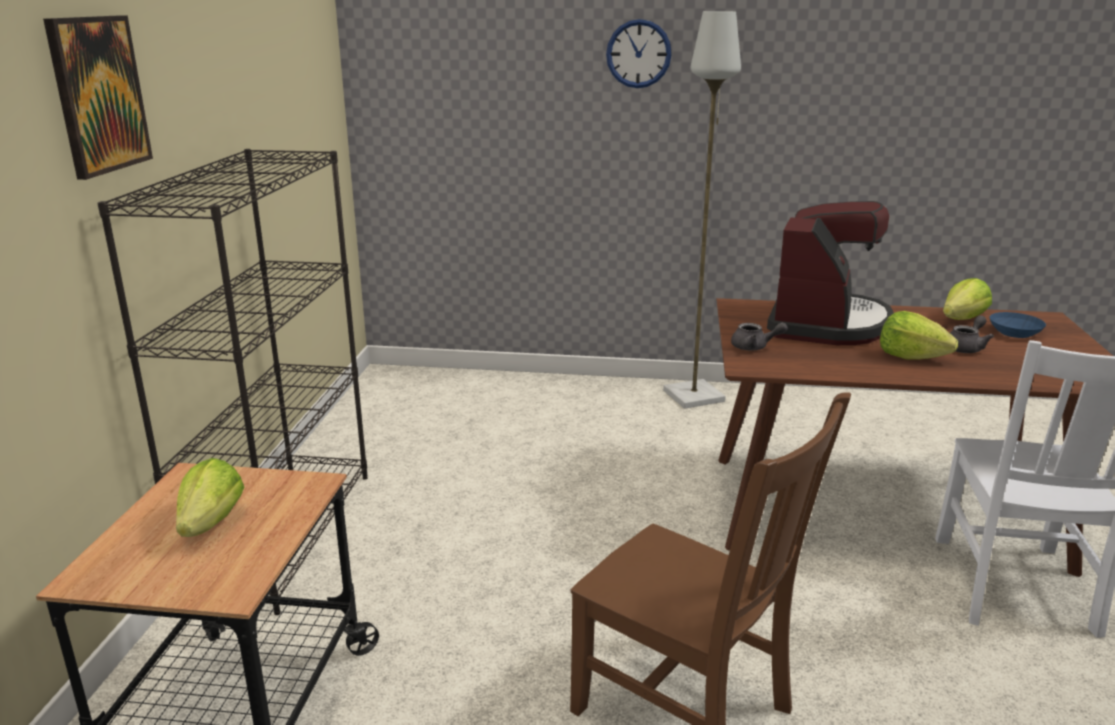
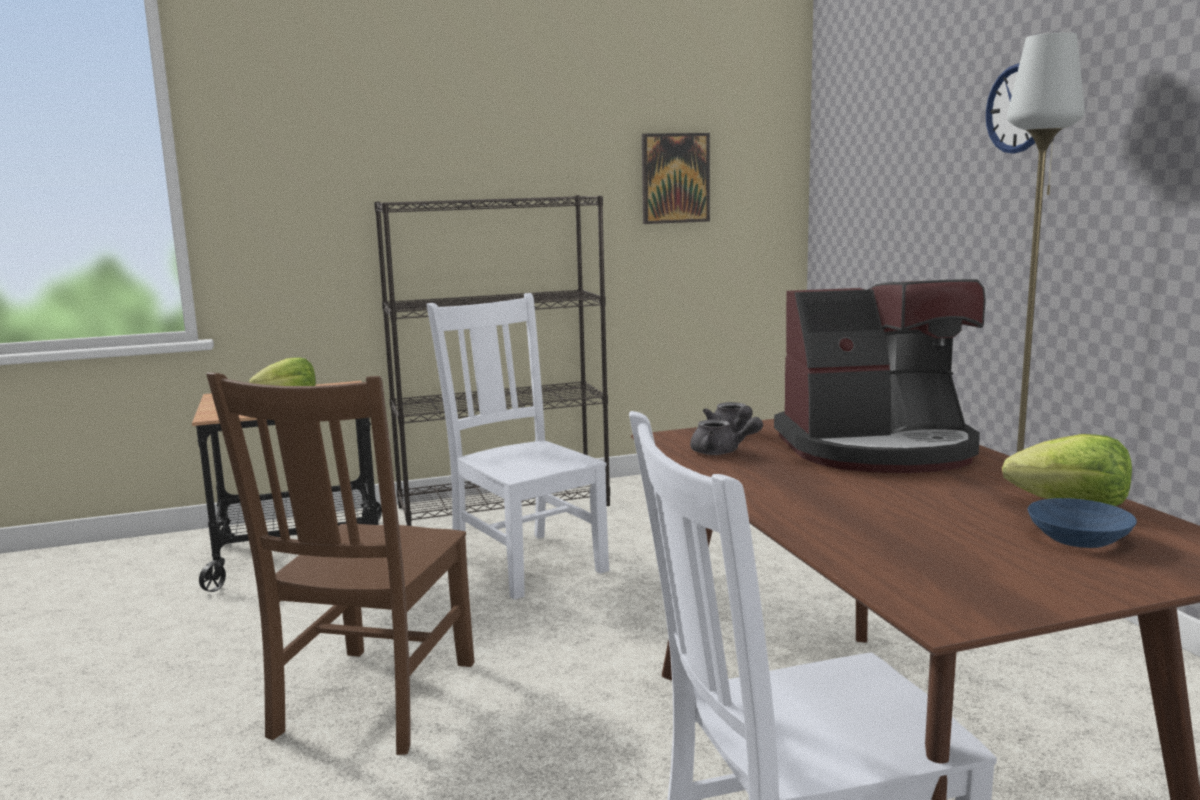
camera: 65 degrees right, 10 degrees down
(98, 95) = (407, 136): picture -> picture (675, 178)
(454, 557) = (526, 562): none -> white chair
(911, 357) = (827, 490): lettuce -> none
(966, 348) = (929, 513): grey teapot -> grey teapot (721, 452)

